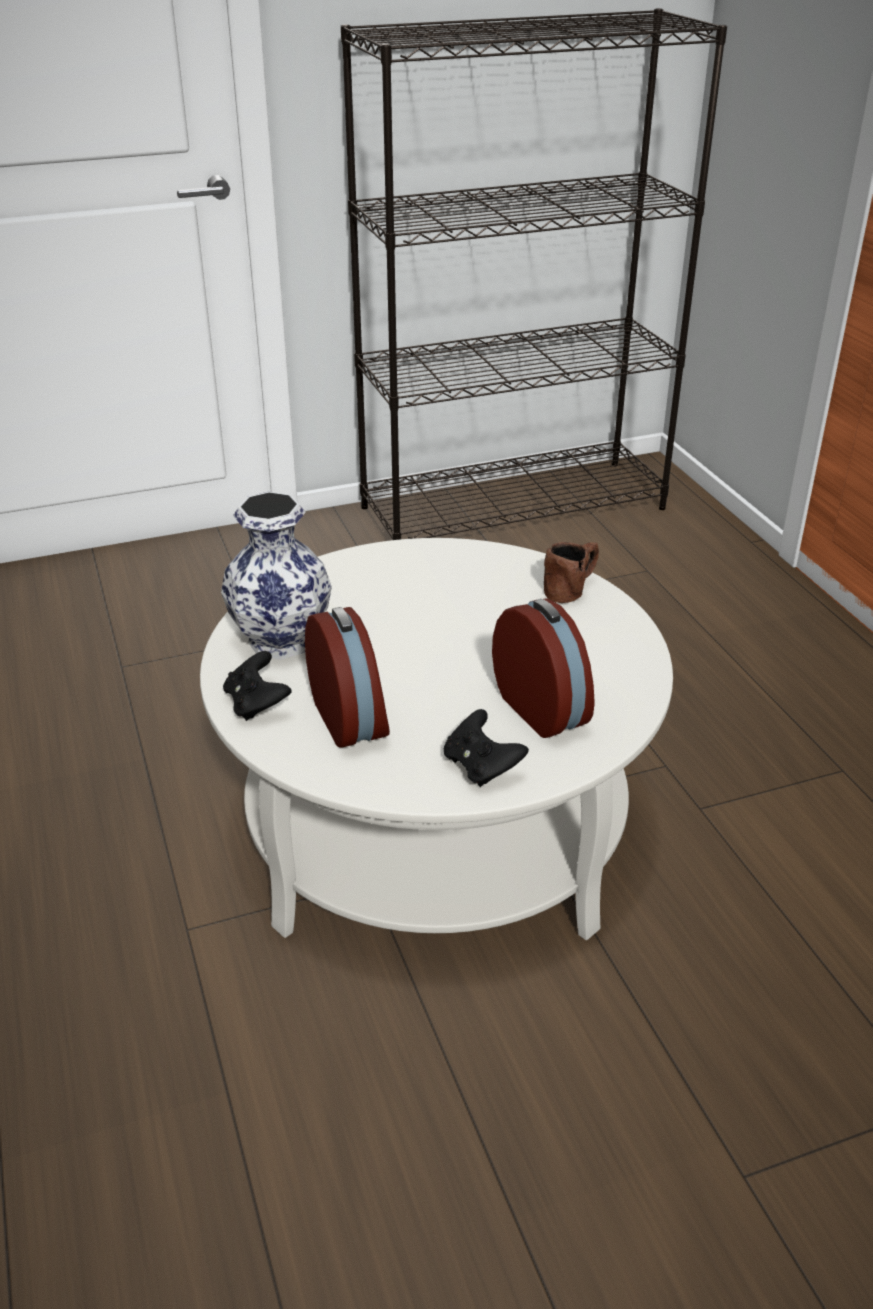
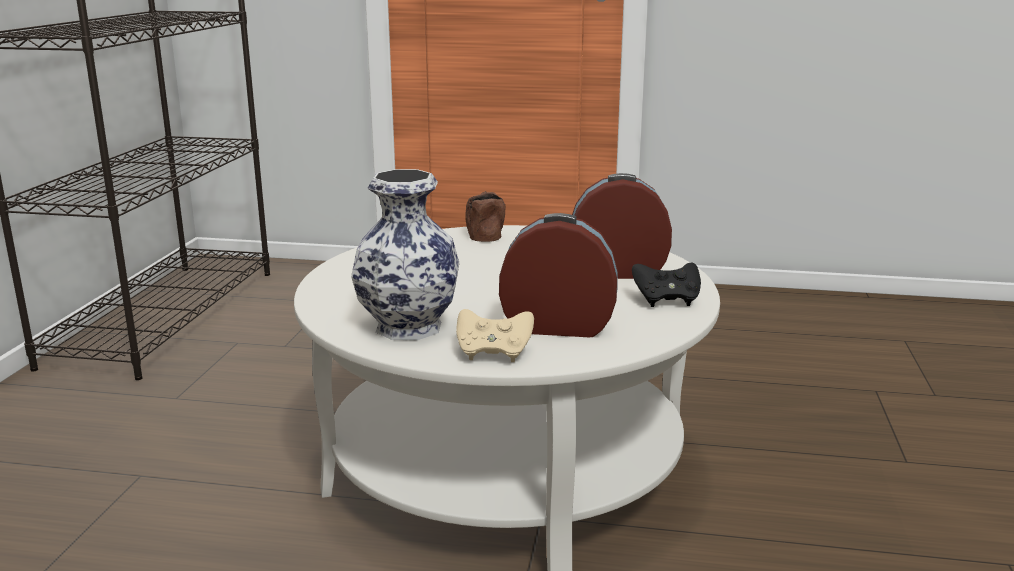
camera: 60 degrees left, 15 degrees down
(257, 704) = (494, 353): black game controller -> beige game controller

